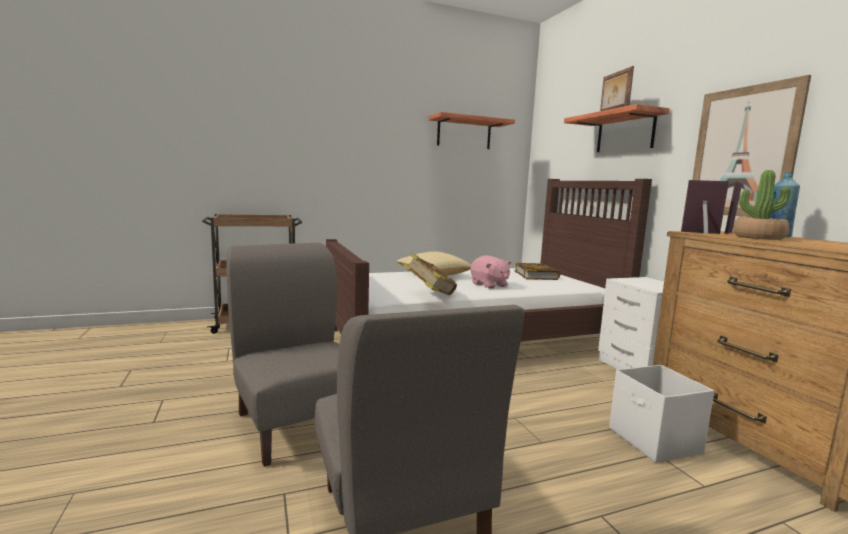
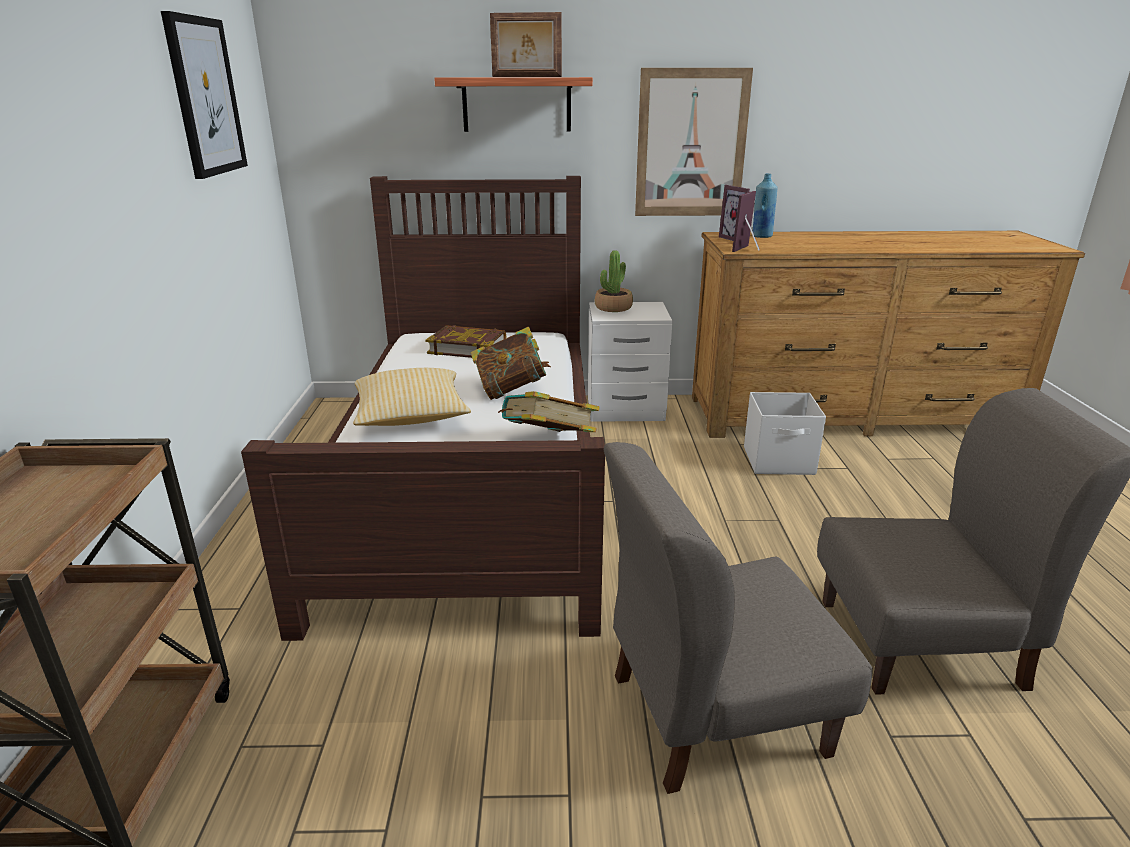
camera: 70 degrees left, 15 degrees up
(464, 133) = (205, 97): shelf -> picture
(489, 285) = (511, 390): pink plush toy -> book
(758, 237) = (779, 244): potted plant -> potted plant (613, 307)

